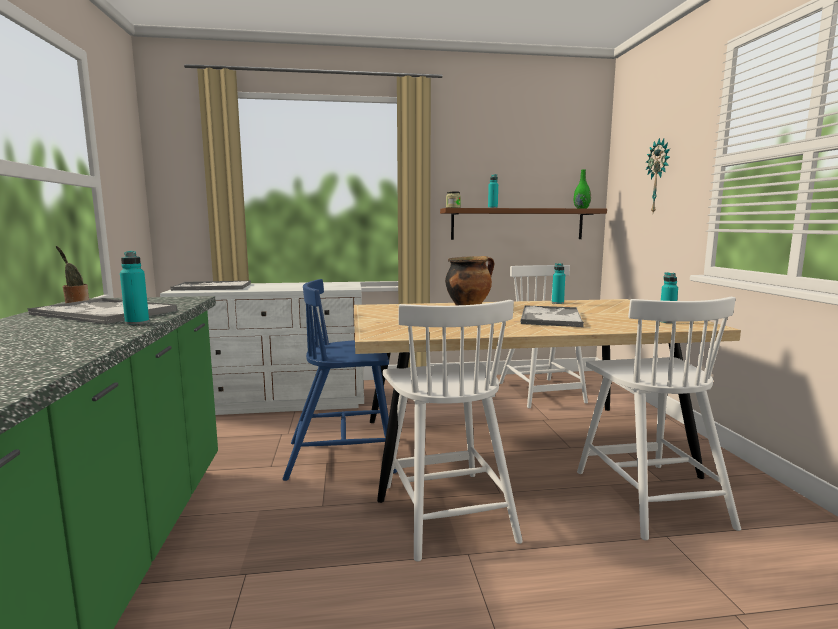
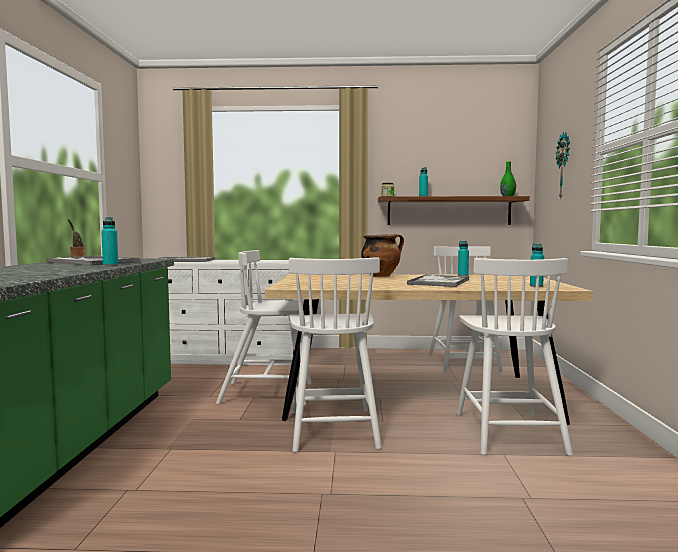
camera: 10 degrees right, 5 degrees down
(343, 456) = (268, 393): blue chair -> white chair

